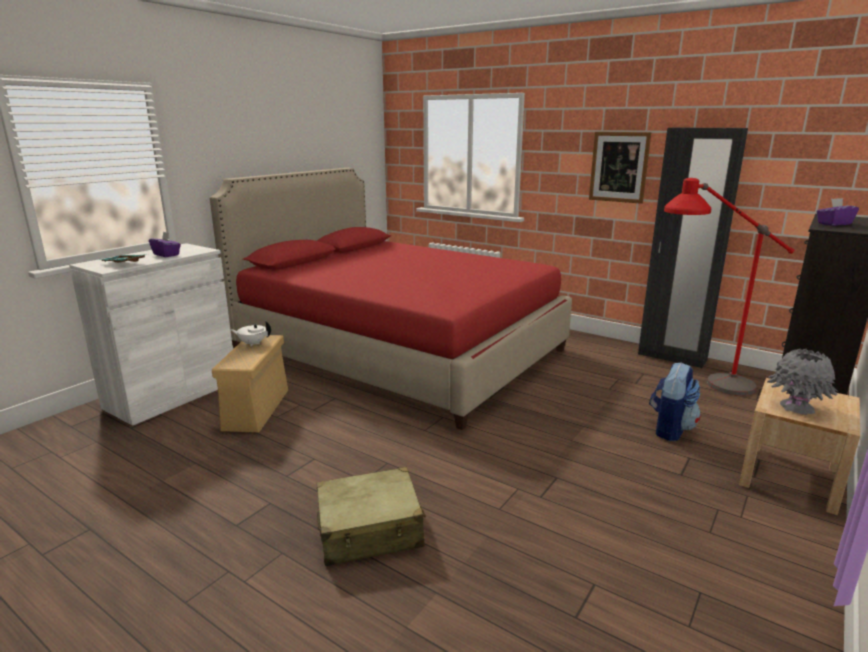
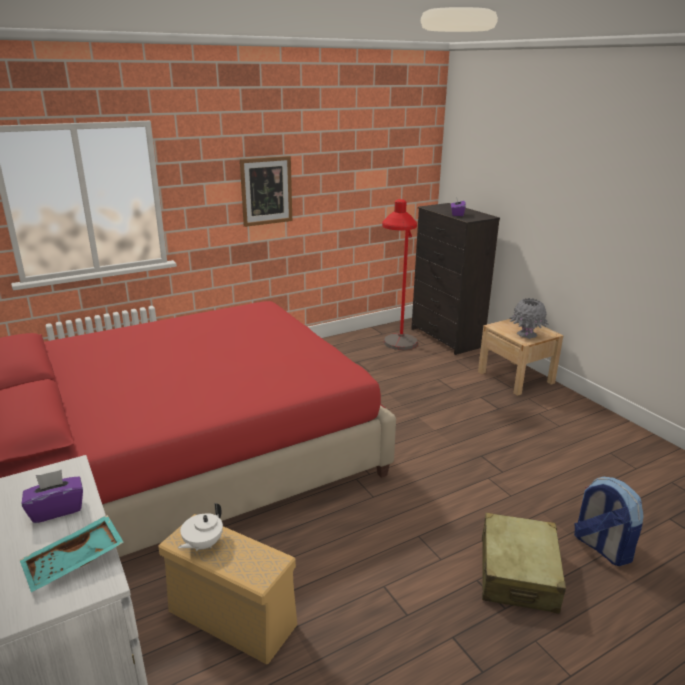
camera: 65 degrees left, 5 degrees up
(670, 429) = (443, 387): backpack -> backpack (601, 547)
(672, 357) = (341, 341): black wardrobe -> none

